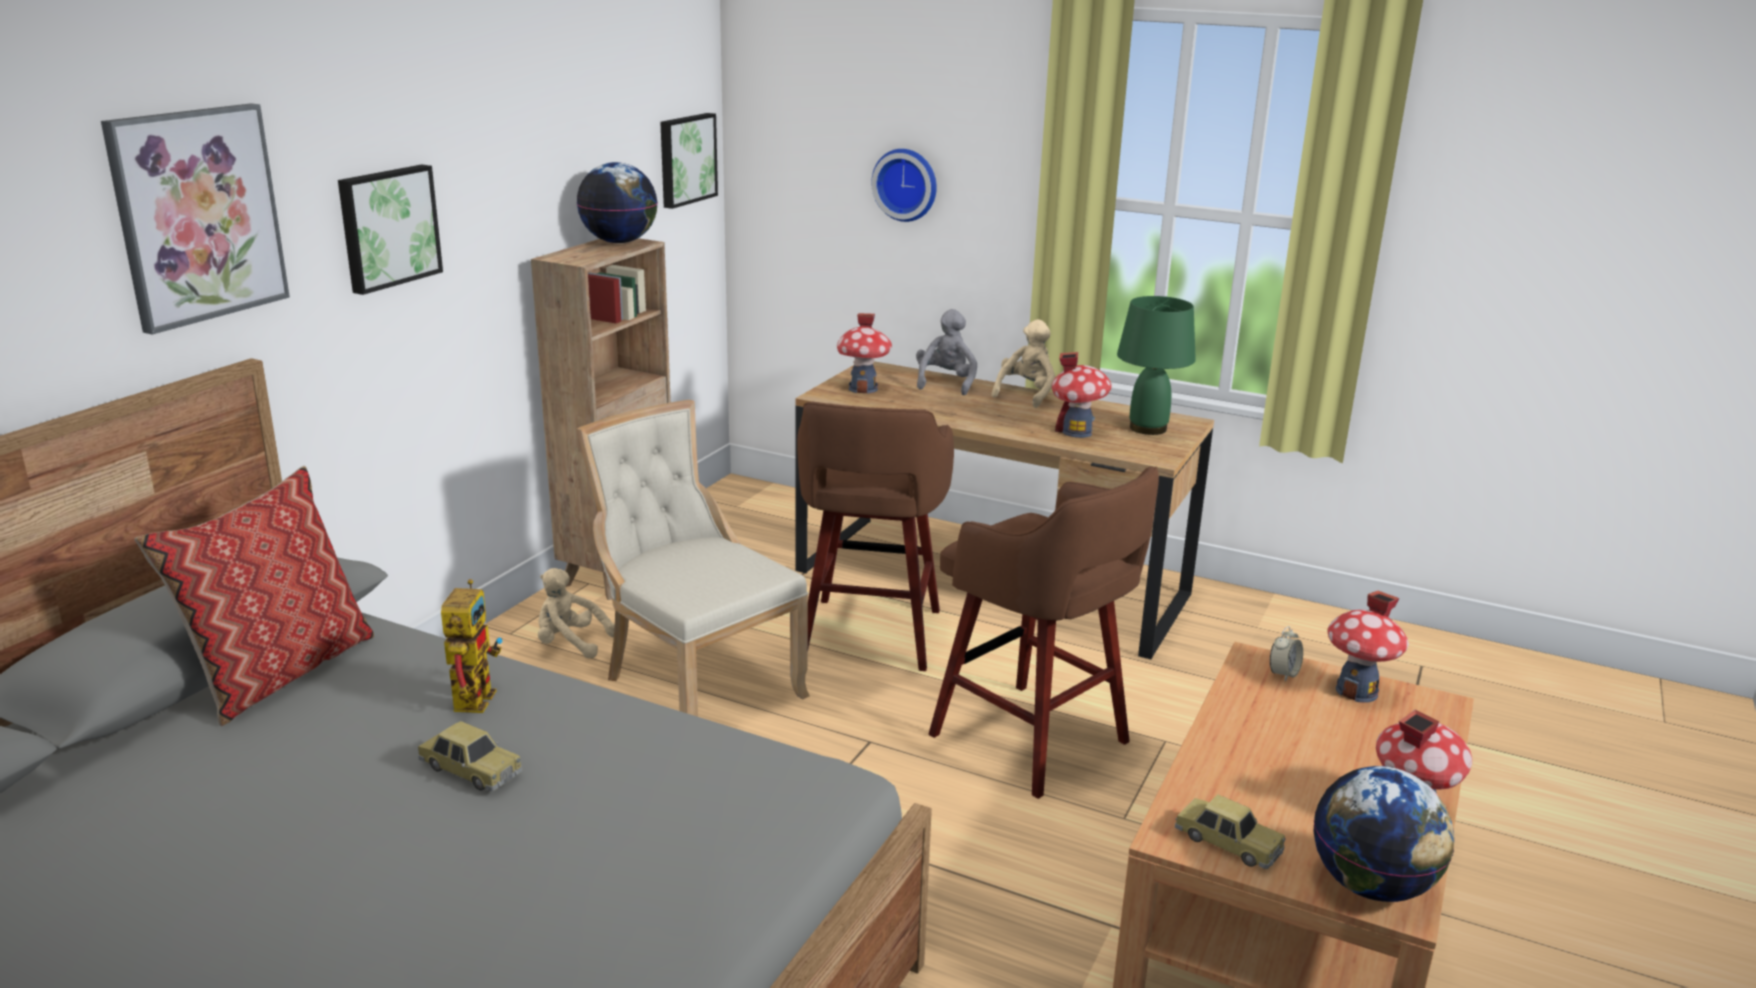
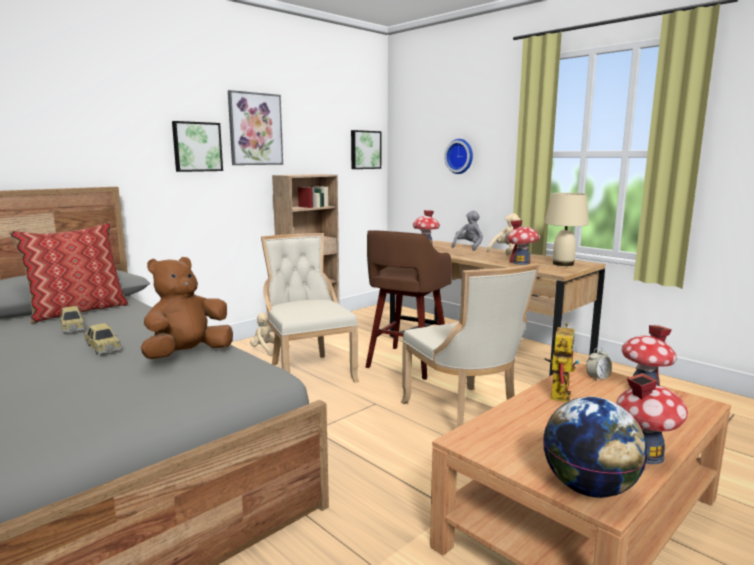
camera: 20 degrees right, 10 degrees down
(197, 215) = (97, 121): picture -> picture (255, 129)
(473, 695) = (141, 325): toy robot -> toy robot (558, 392)
(619, 242) = (317, 174): globe -> none
(653, 759) = (188, 354): none -> brown plush toy
(1033, 741) = (464, 416): brown stool -> beige chair
(1147, 428) = (562, 264): green table lamp -> beige table lamp
(1227, 843) = (499, 449): toy car -> toy car (72, 327)

